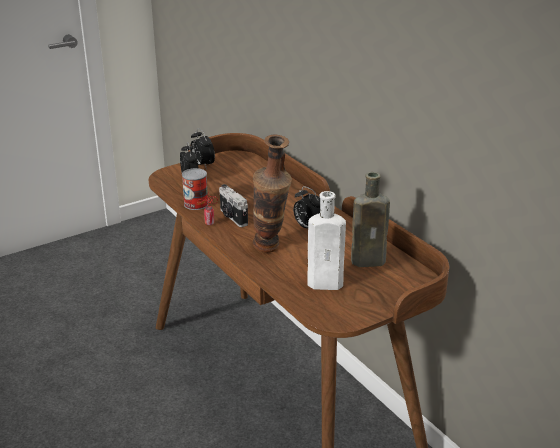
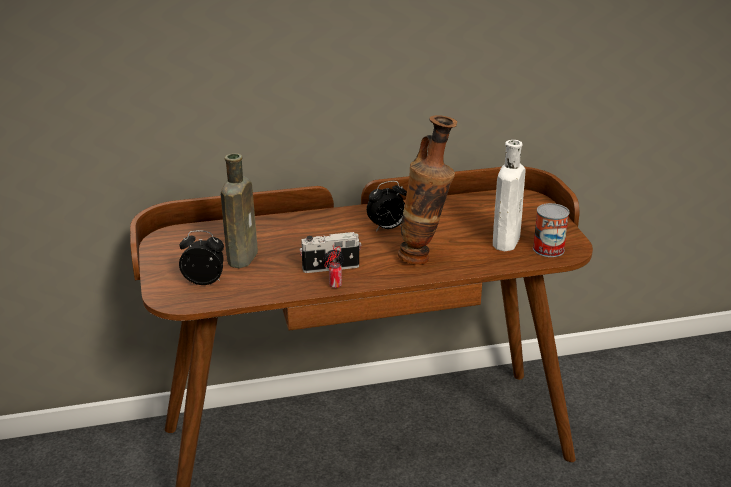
camera: 70 degrees left, 0 degrees up
(196, 204) = (276, 287): can -> can (548, 249)
(202, 165) = (167, 265): alarm clock -> none
(370, 261) = (474, 211): brown bottle -> brown bottle (243, 256)

